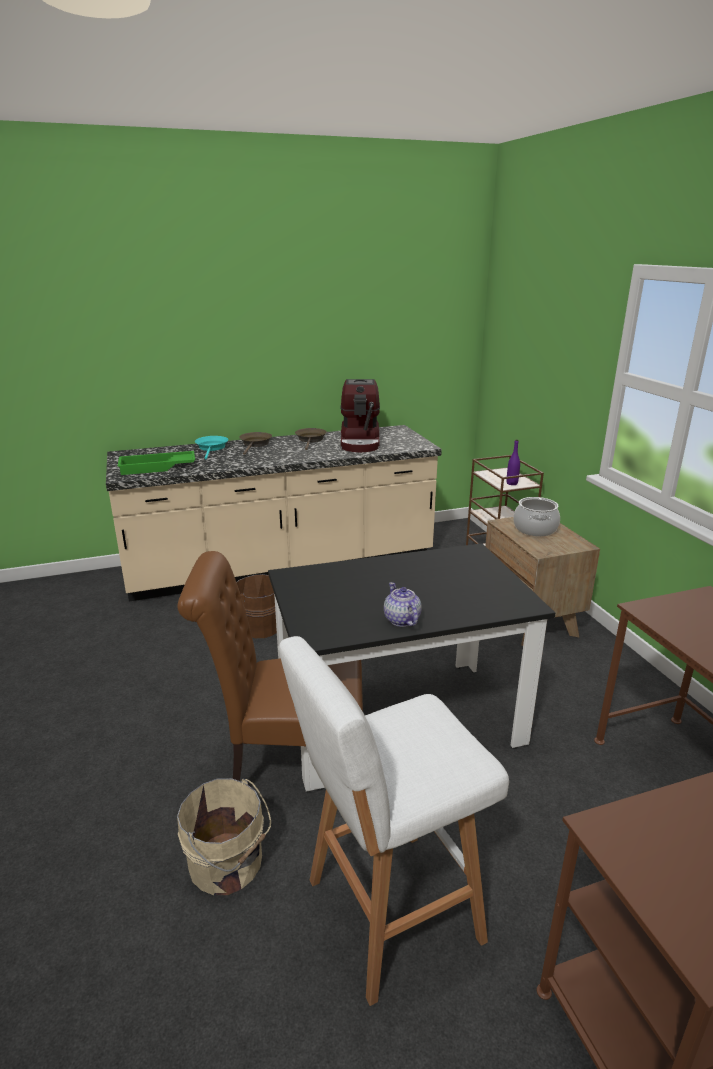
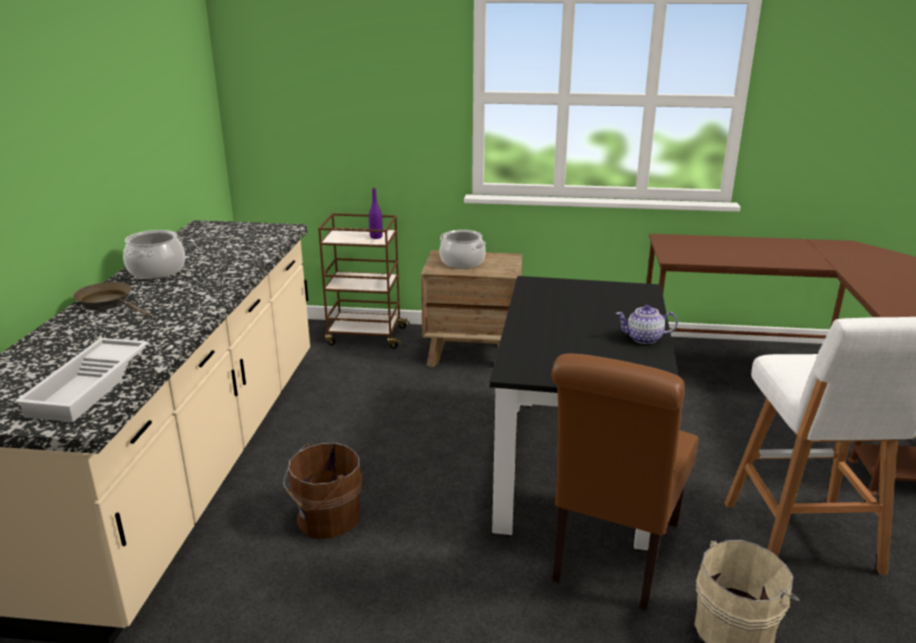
camera: 65 degrees left, 0 degrees up
(157, 468) = (91, 386): green tray -> white tray
(212, 448) = (68, 334): turquoise frying pan -> none
(311, 440) = (156, 270): brown frying pan -> cooking pot
(361, 442) = (218, 249): coffee machine -> none

